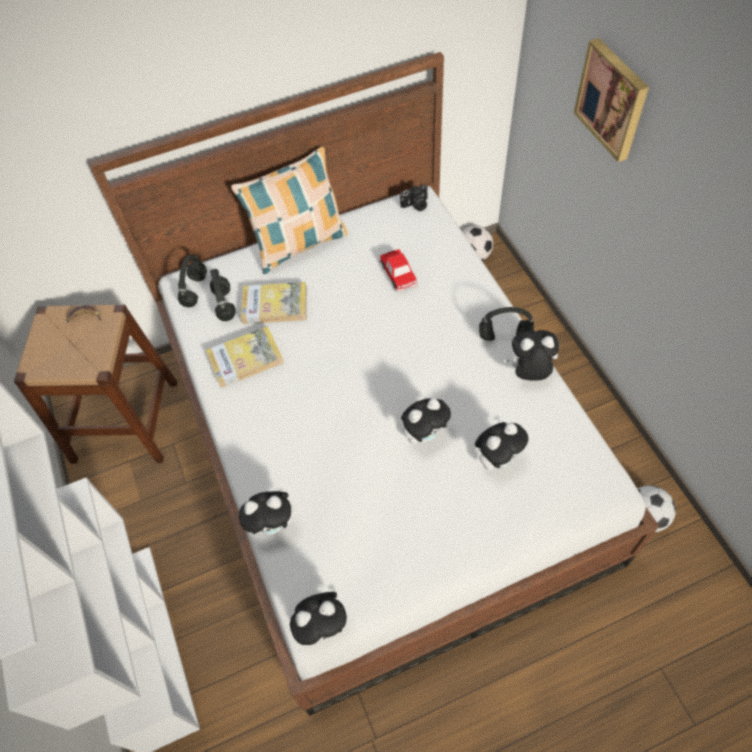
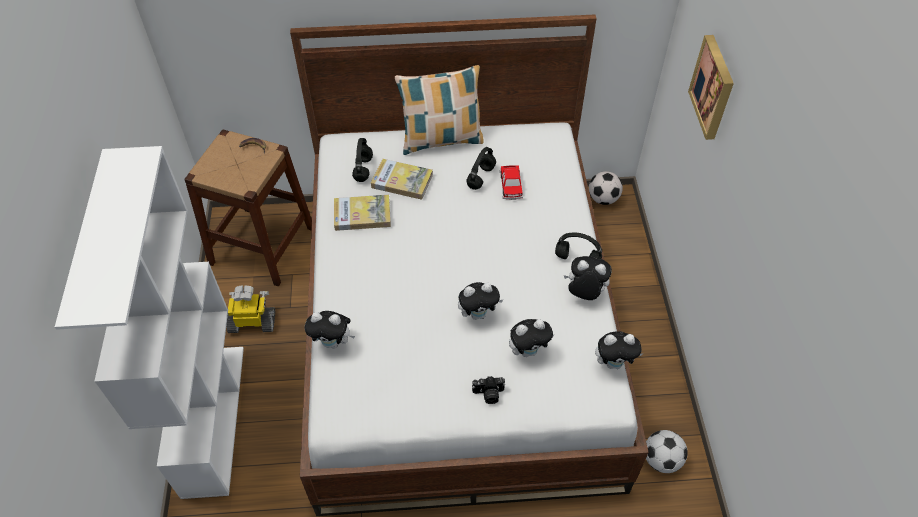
camera: 15 degrees right, 5 degrees down
(149, 514) = (253, 322): none -> toy robot
(194, 290) = (345, 151): black headphones -> black headphones (481, 177)
(323, 627) = (339, 427): plush toy -> plush toy (614, 363)
(416, 205) = (549, 135): camera -> camera (488, 394)

